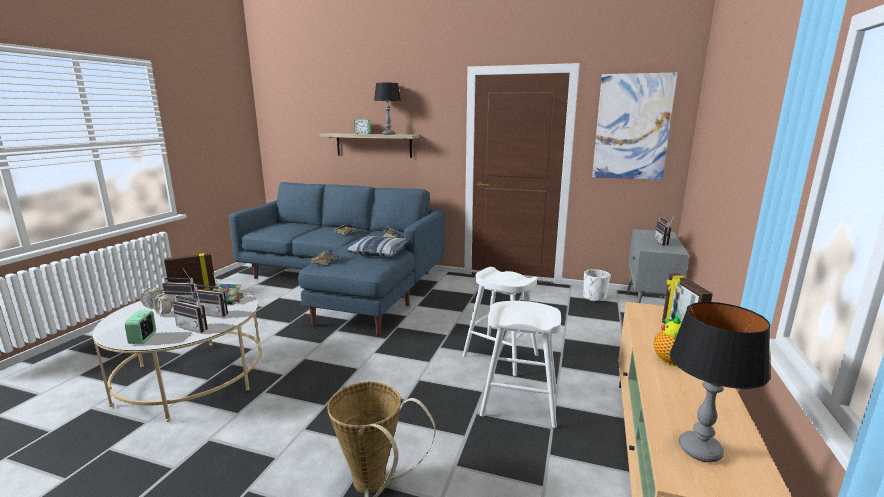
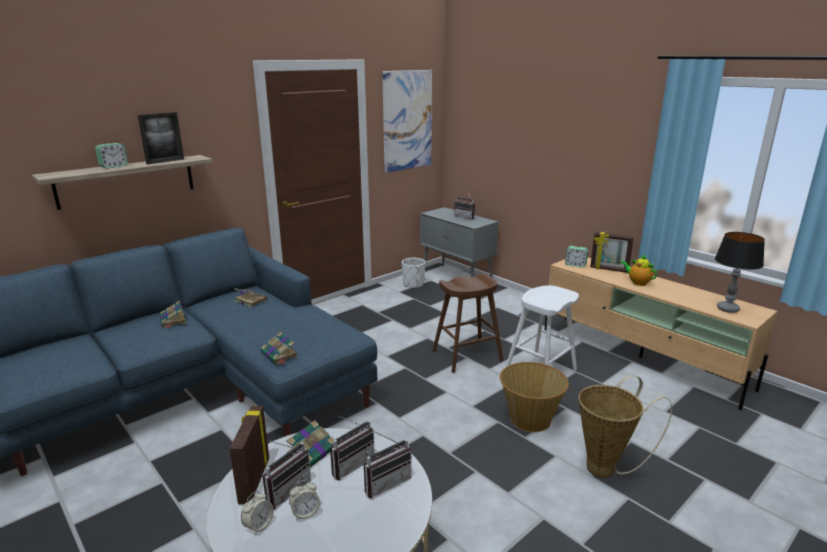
camera: 60 degrees left, 5 degrees up
(143, 338) = (386, 532): alarm clock -> alarm clock (575, 265)
(380, 252) = (296, 318): pillow -> none
(388, 134) = (165, 161): table lamp -> picture frame
(424, 416) = (530, 419): none -> basket
(500, 356) = (467, 356): white stool -> brown stool

